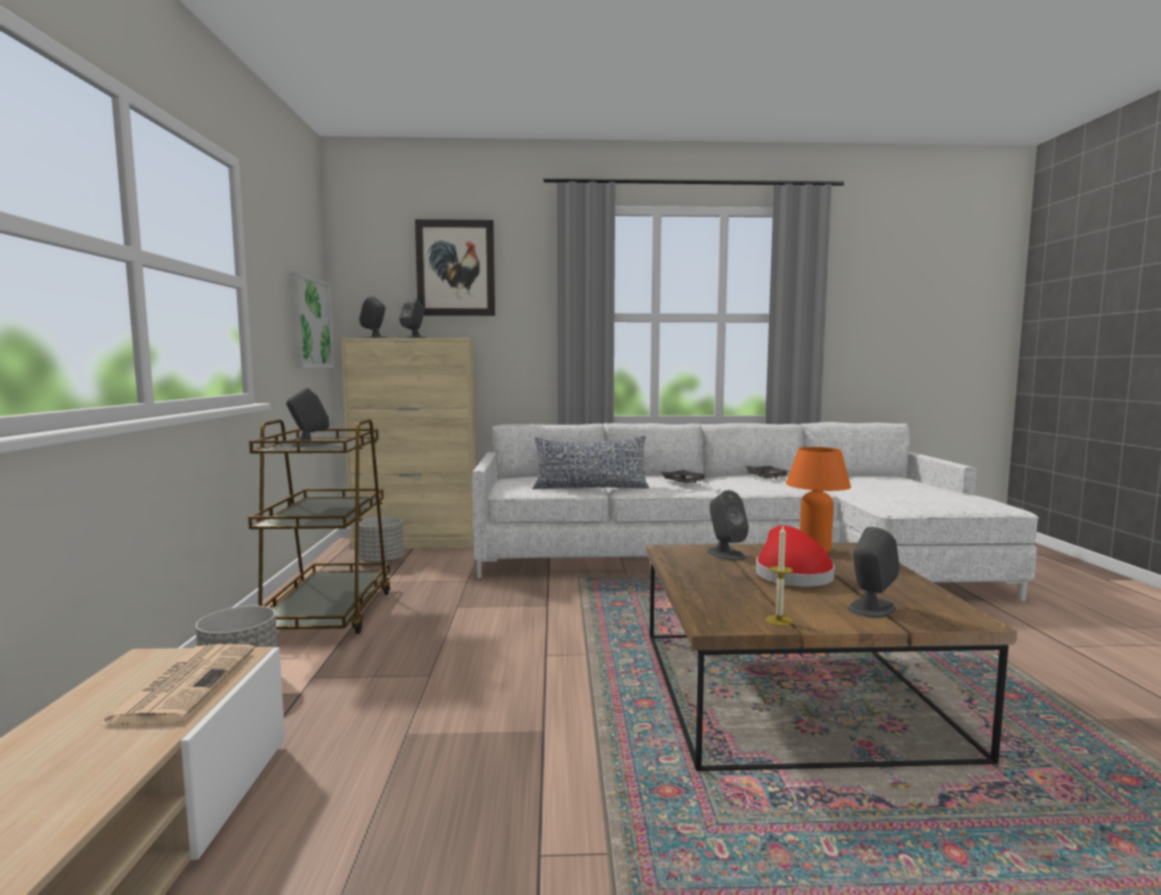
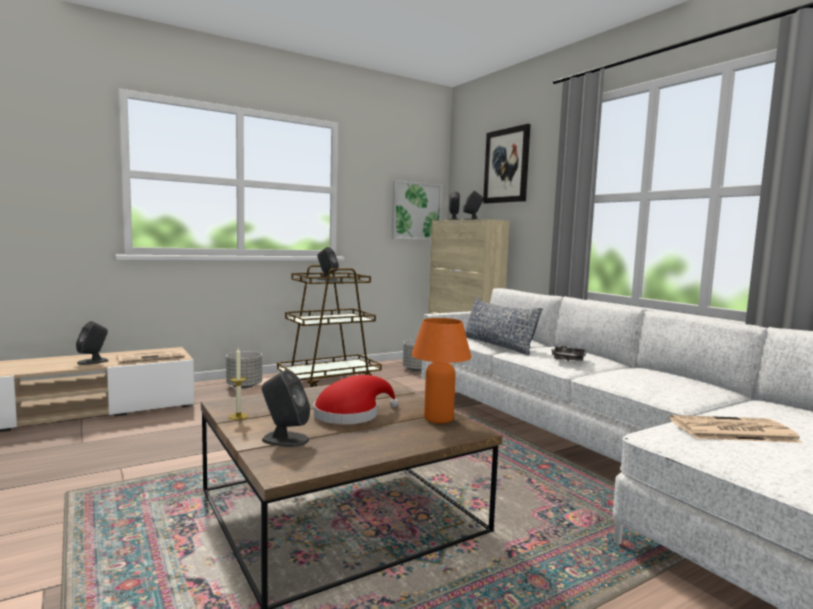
camera: 60 degrees right, 0 degrees up
(726, 554) = (385, 396): grey speaker -> grey speaker (93, 361)
(765, 477) = (668, 378): grey tray -> none
(893, 494) = (731, 430): none -> newspaper

